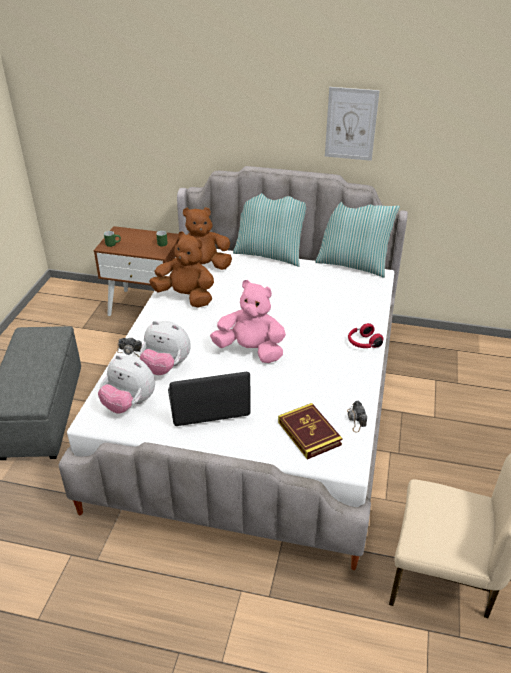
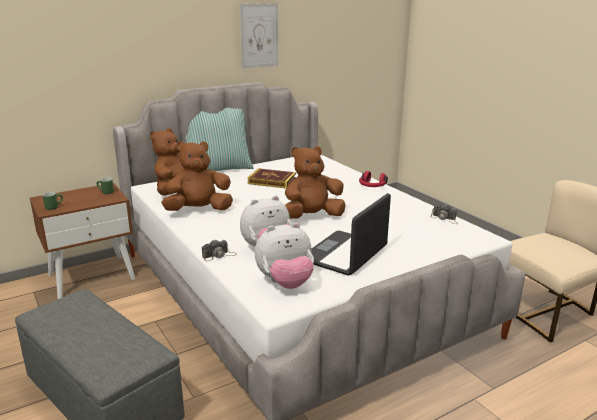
camera: 45 degrees left, 15 degrees down
(251, 350) = (312, 217): pink plush toy -> brown plush toy
(309, 433) = (436, 236): book -> book (272, 181)
(352, 264) = (286, 157): pillow -> none

